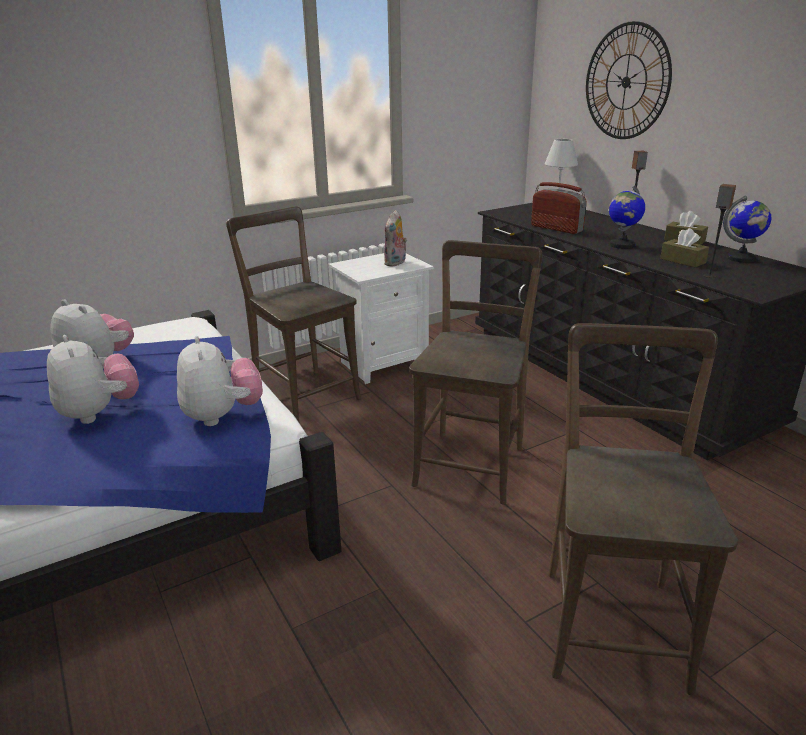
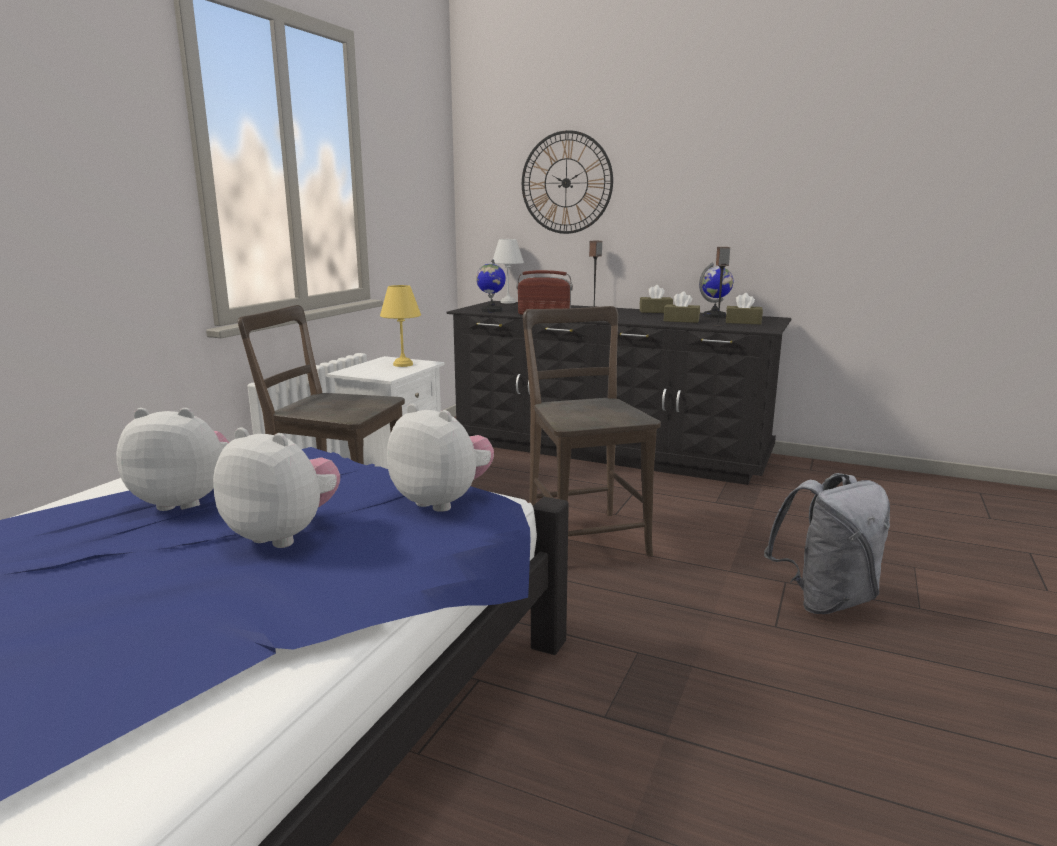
camera: 35 degrees left, 10 degrees down
(396, 263) = (402, 364): plush toy -> yellow table lamp
(612, 619) = (825, 600): brown chair -> grey backpack
(622, 245) = (618, 317): globe -> globe (491, 310)
(754, 275) = (743, 322): none -> brown tissue box

